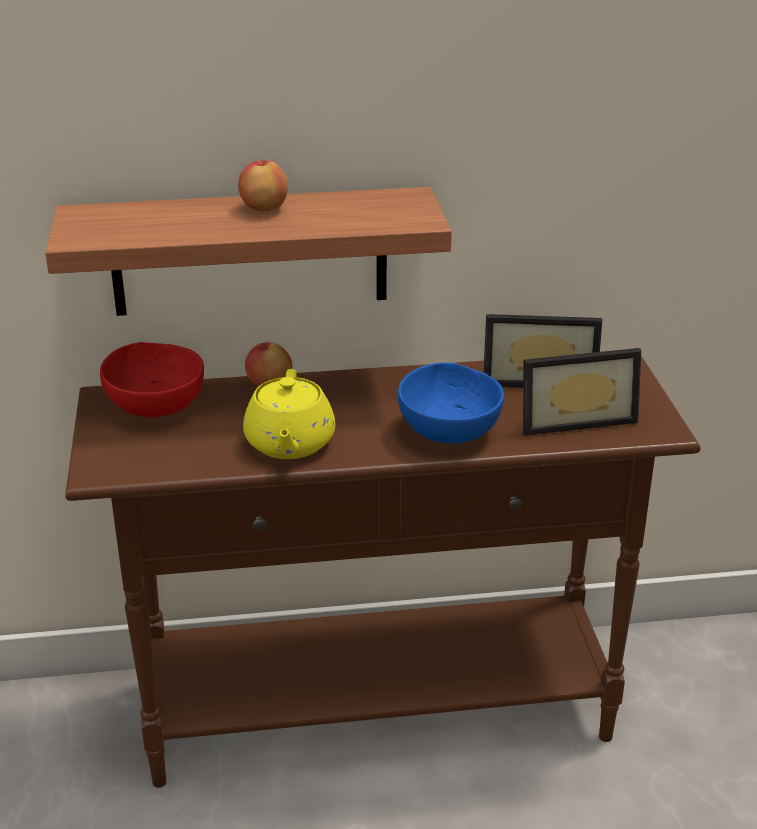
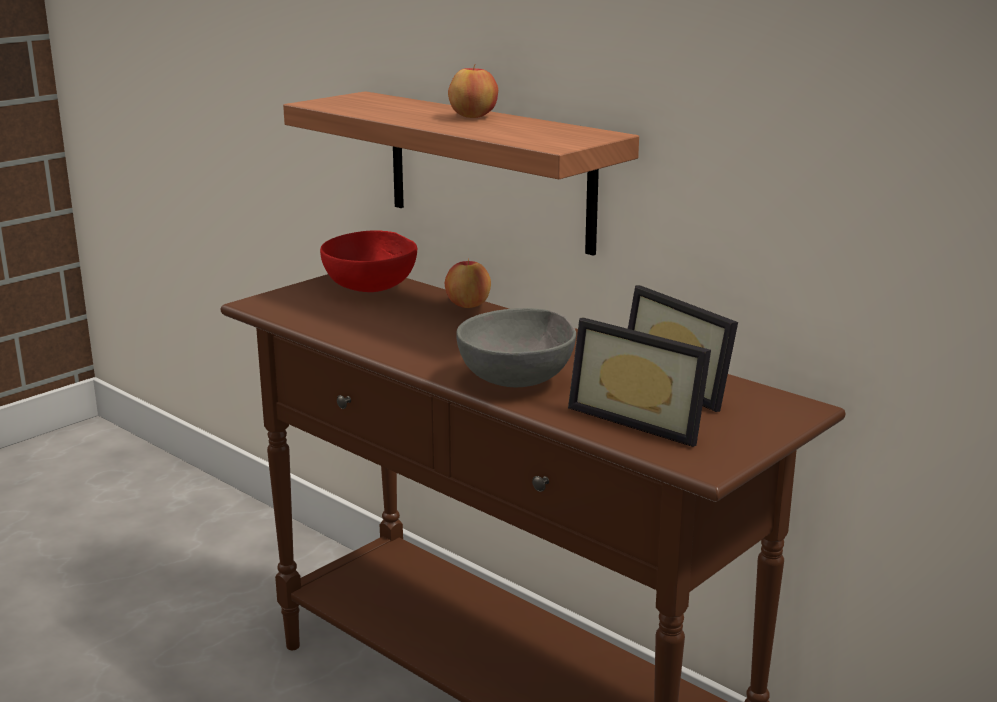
camera: 50 degrees right, 10 degrees down
(289, 444) = (393, 338): yellow teapot -> none
(450, 431) = (519, 380): blue bowl -> grey bowl

